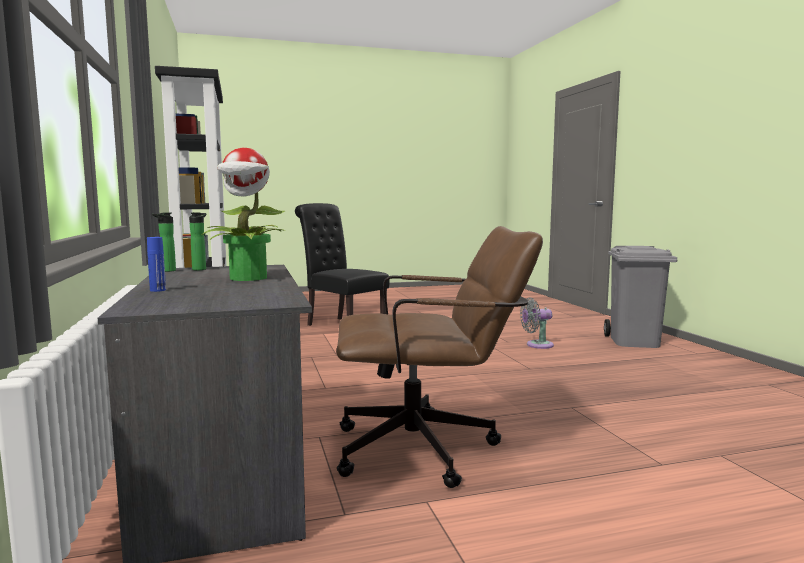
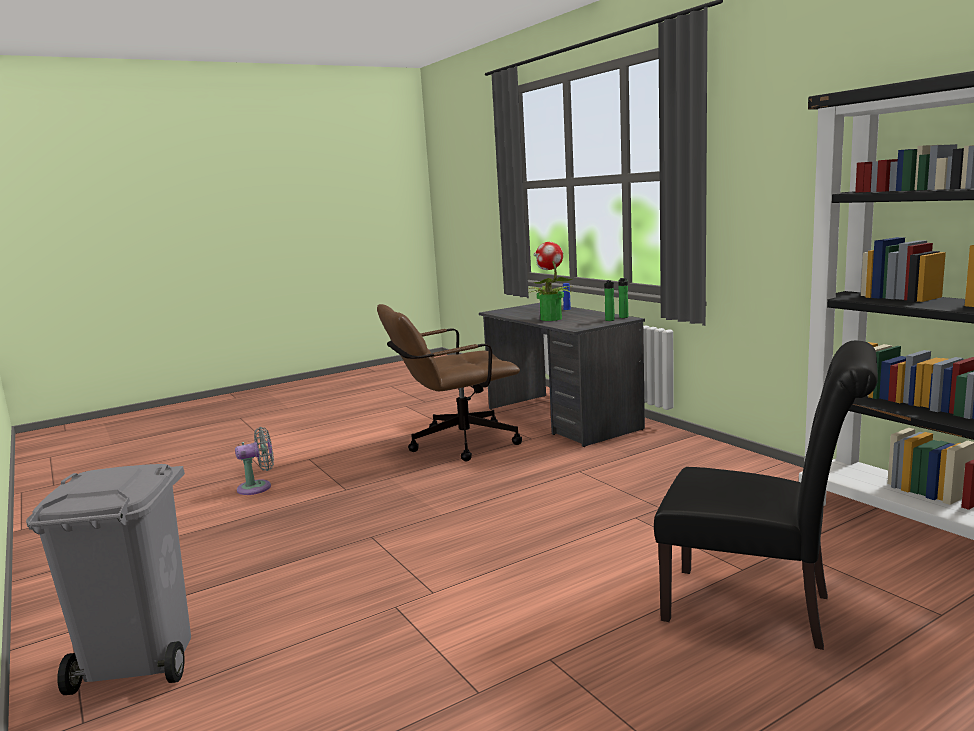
camera: 165 degrees right, 5 degrees up
(536, 345) = (344, 604): grey fan -> grey fan (258, 487)

